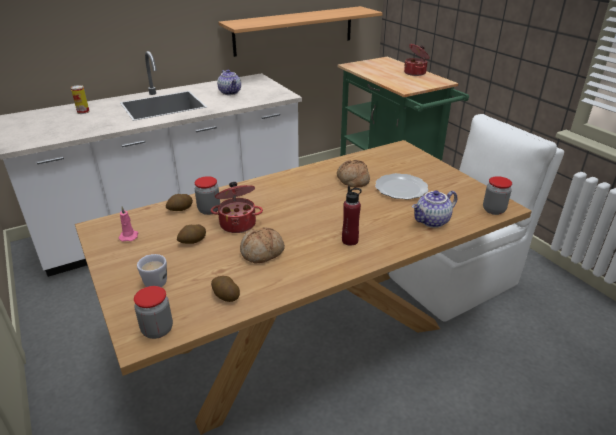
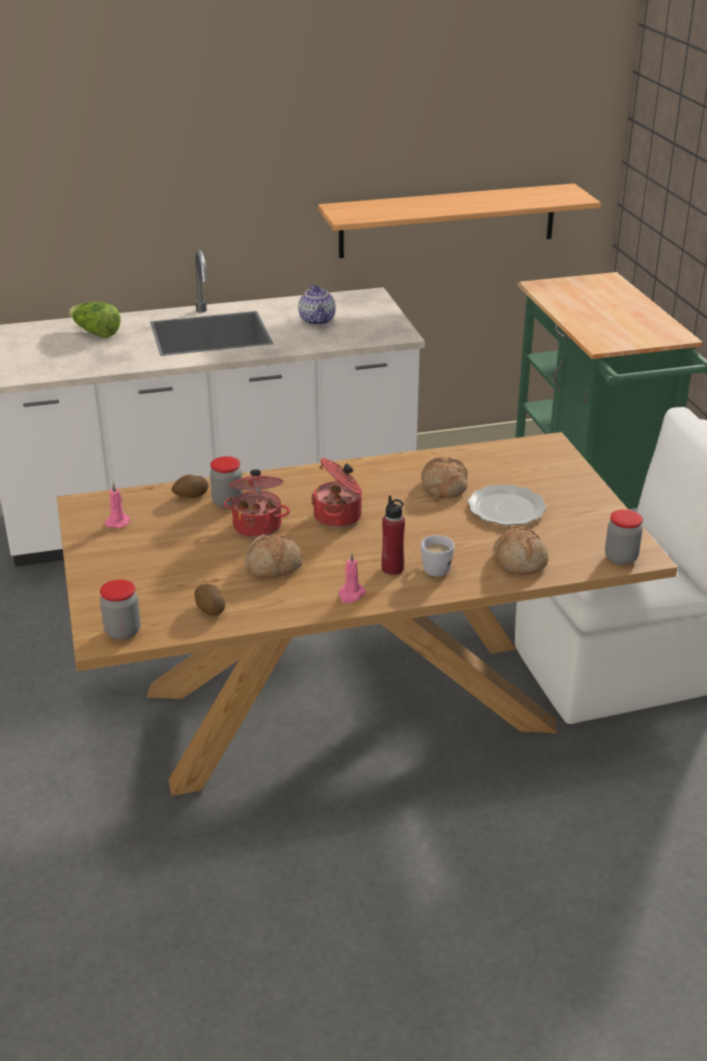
camera: 15 degrees right, 0 degrees up
(83, 112) = (95, 333): can -> lettuce
(154, 280) = (134, 579): white mug -> white mug (434, 567)
(192, 241) = (192, 540): potato -> none
(330, 265) = (351, 595): none -> pink candle
(415, 73) = (641, 313): cooking pot -> cooking pot (339, 516)
(432, 221) = (520, 561): teapot -> bread

